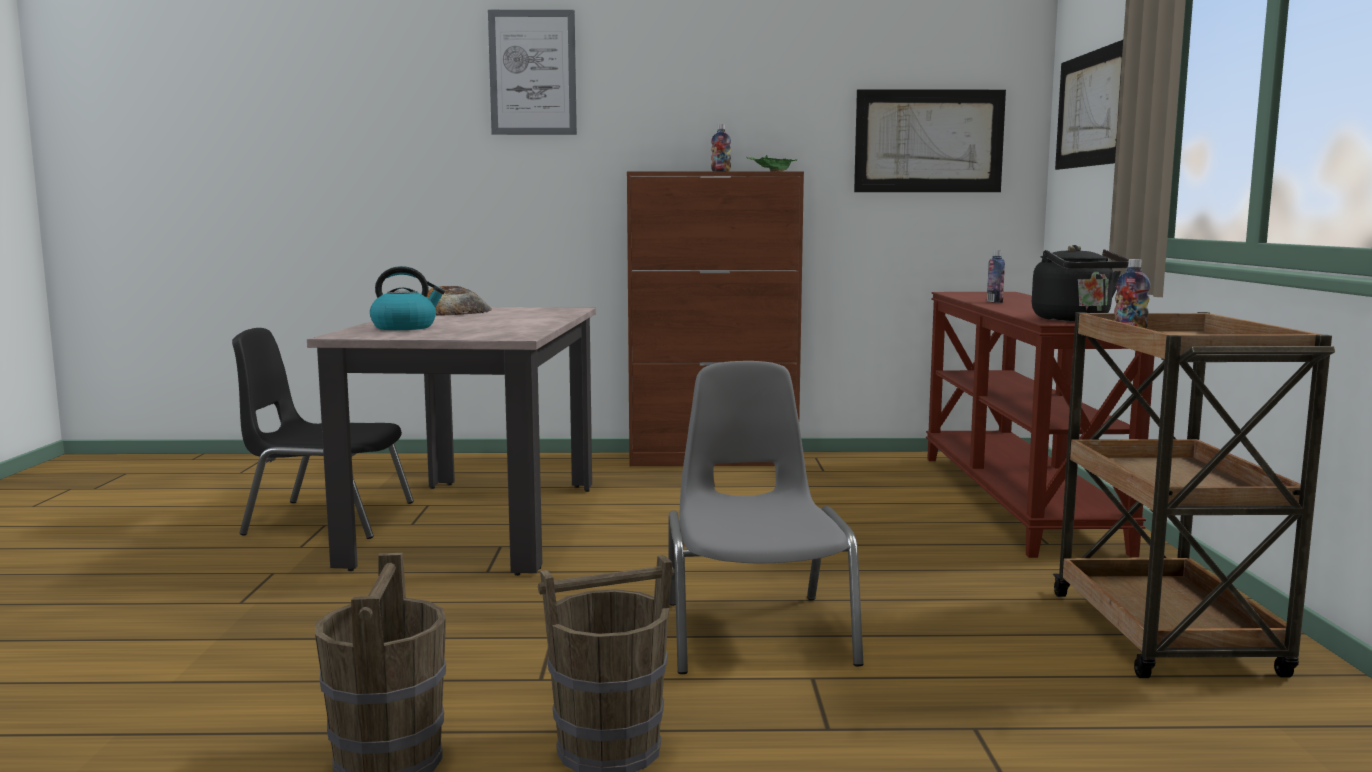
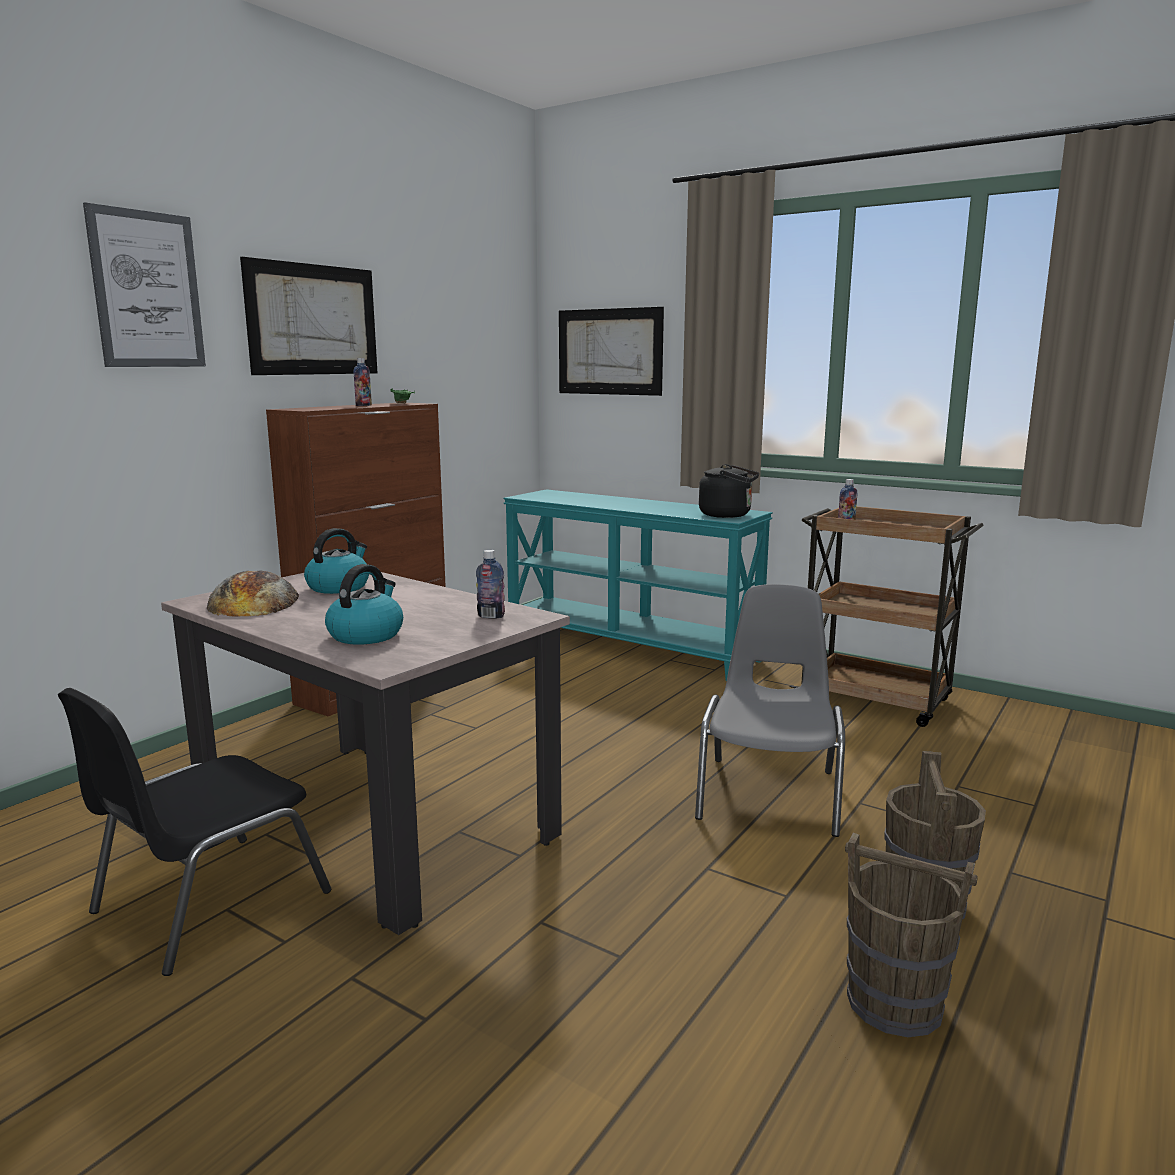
camera: 55 degrees left, 5 degrees up
(521, 313) = (339, 587): none -> kettle
(756, 631) = (770, 794): grey chair -> grey chair turned 75 degrees clockwise
(929, 141) = (477, 370): picture -> picture (313, 320)
(994, 302) = (602, 504): bottle -> bottle (491, 616)
(1018, 500) = (631, 646): brown console table -> turquoise console table

